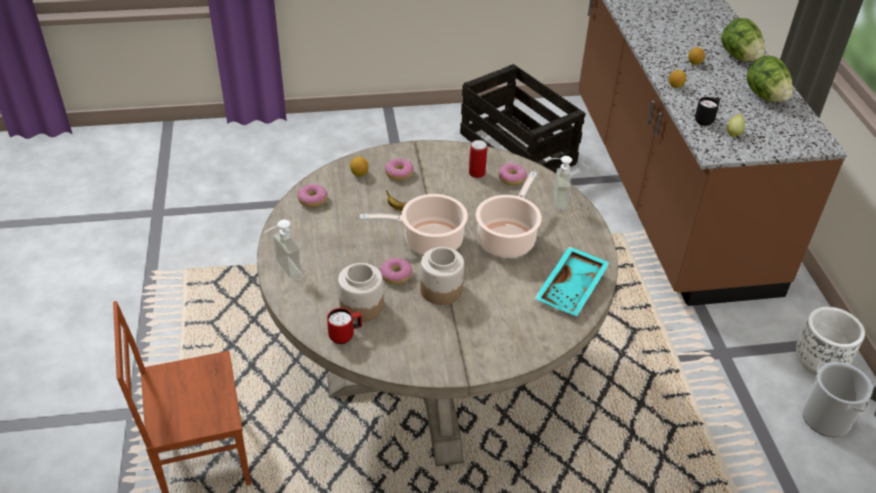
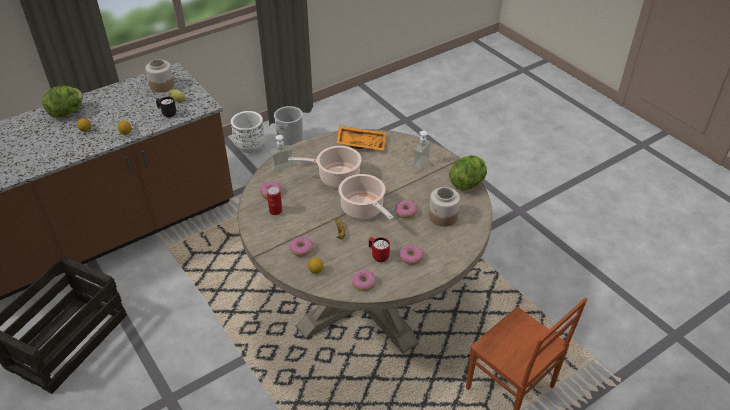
camera: 115 degrees left, 0 degrees up
(282, 269) = (442, 265): soap dispenser -> soap dispenser (425, 163)
(317, 248) = (411, 258): none -> donut
(345, 335) = (469, 214): red mug -> red mug (378, 256)
(441, 290) = (402, 189): jar -> jar (162, 85)
(572, 289) = (361, 143): turquoise tray -> orange tray
(765, 96) = (122, 95): lettuce -> lettuce (467, 183)

